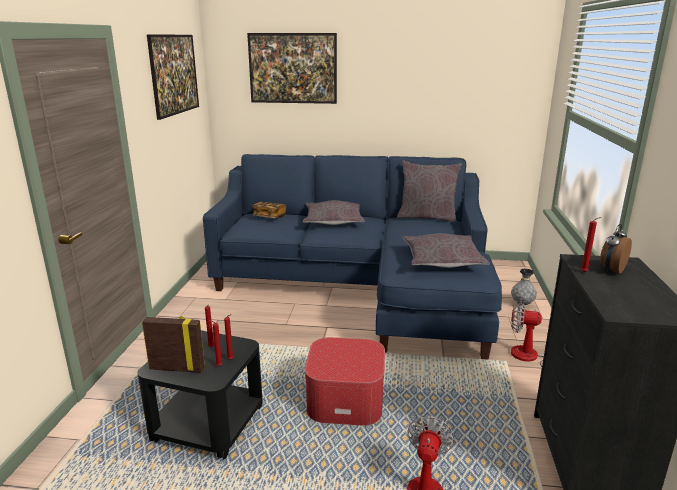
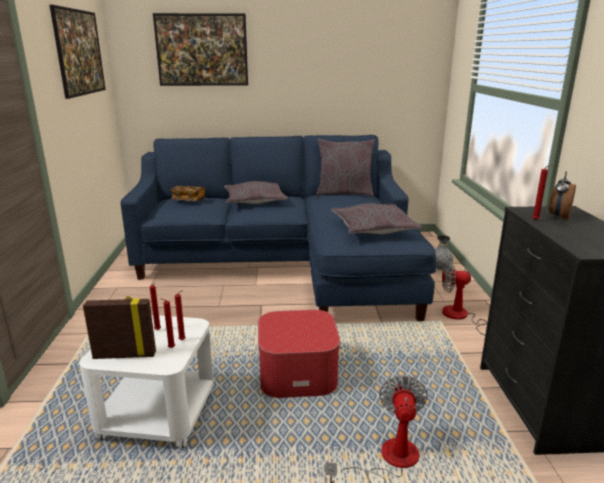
camera: 10 degrees left, 0 degrees up
(208, 424) = (158, 414): black side table -> white side table

